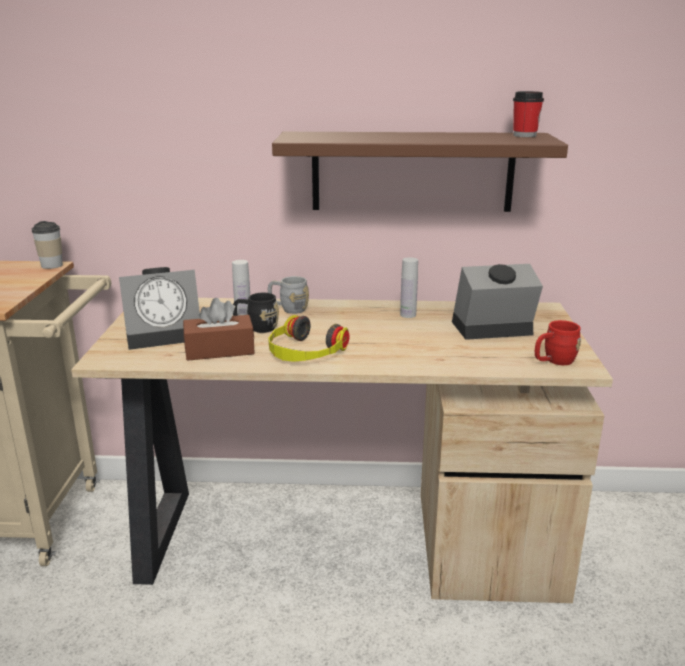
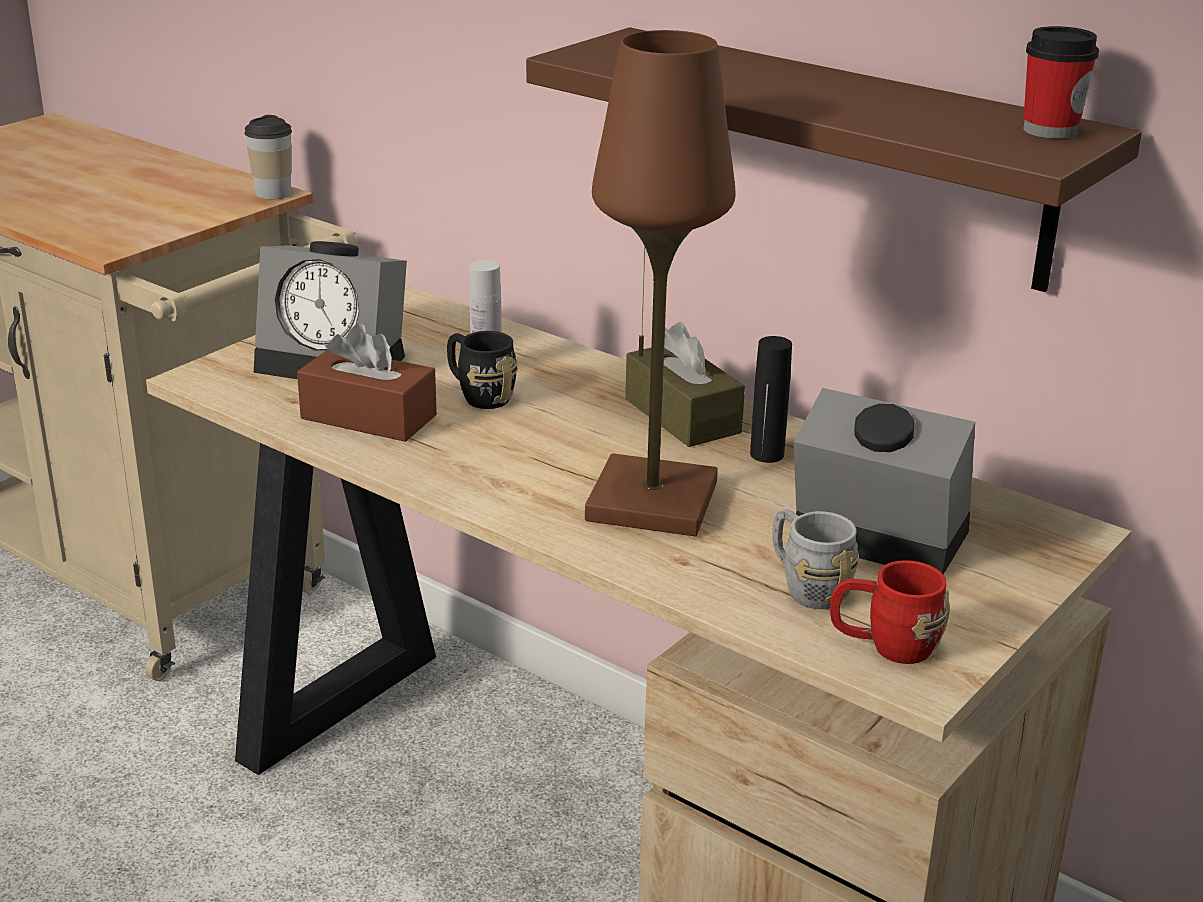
camera: 35 degrees right, 5 degrees up
(288, 309) = (581, 375): grey mug -> grey mug (806, 586)
(304, 352) = (484, 465): headphones -> none
(354, 311) = (682, 416): none -> brown tissue box
(394, 343) = (651, 502): none -> brown table lamp
(408, 315) = (767, 454): white bottle -> black bottle

